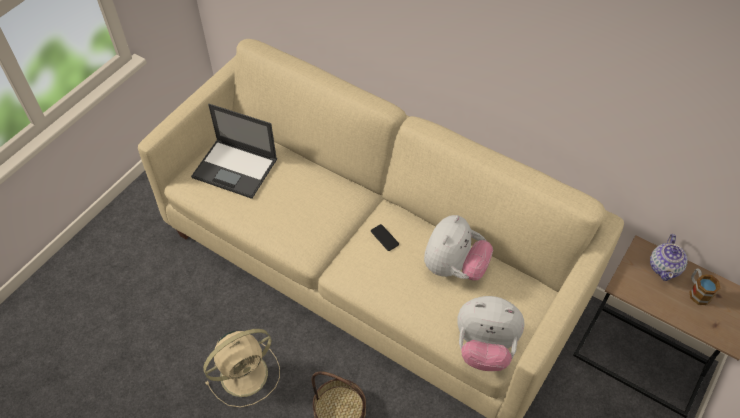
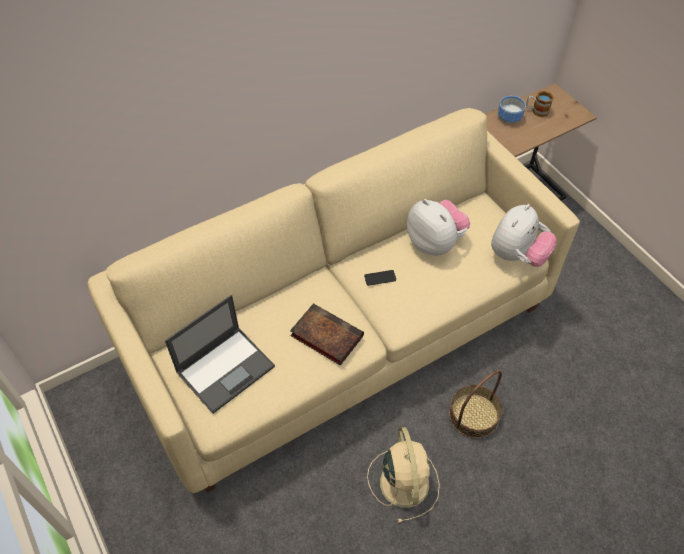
camera: 65 degrees left, 0 degrees up
(299, 220) = (325, 335): none -> book
(664, 267) = (509, 117): teapot -> bowl

